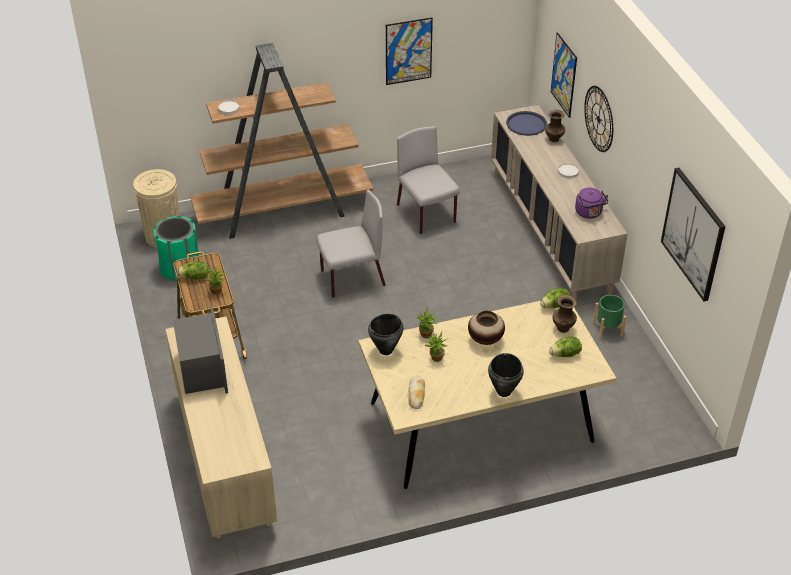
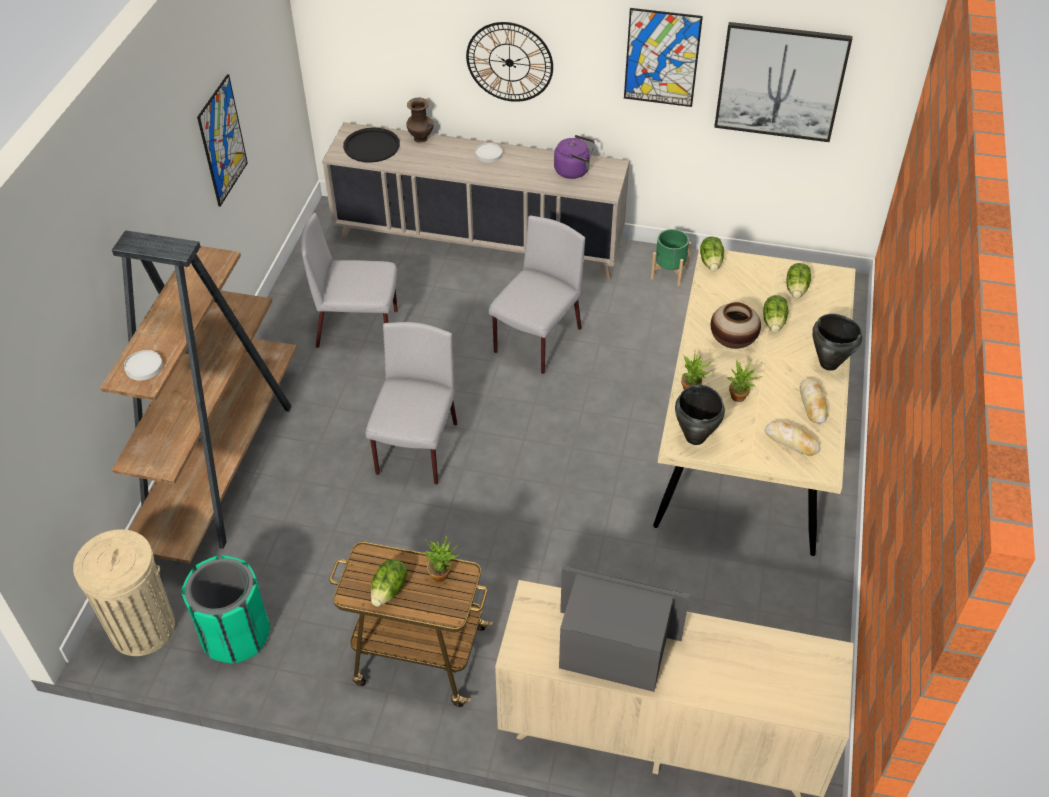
camera: 60 degrees left, 5 degrees up
(458, 394) = (812, 404): none -> bread
(483, 292) = (537, 341): none -> grey chair
(521, 353) = (774, 322): none -> lettuce
(526, 124) = (371, 146): blue tray -> black tray
(563, 328) = (752, 272): brown vase -> none
(564, 75) = (396, 52): picture -> picture (662, 58)

